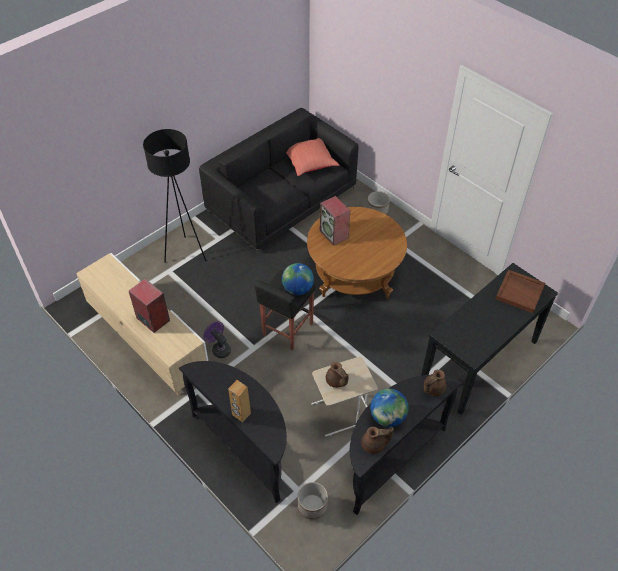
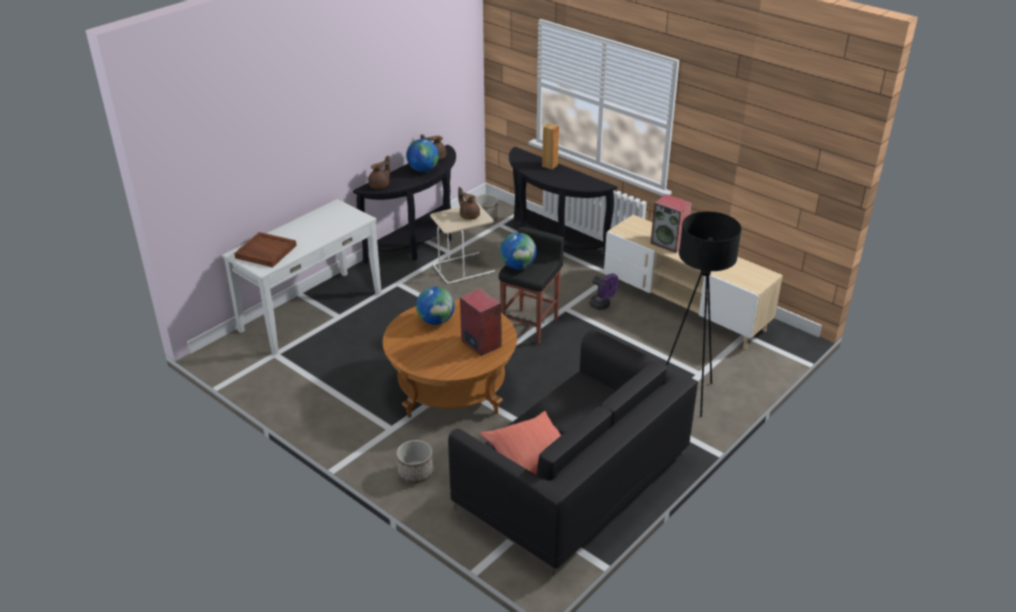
camera: 175 degrees right, 15 degrees down
(367, 257) = (436, 321): none -> globe
(480, 361) = (311, 311): black console table -> white console table

